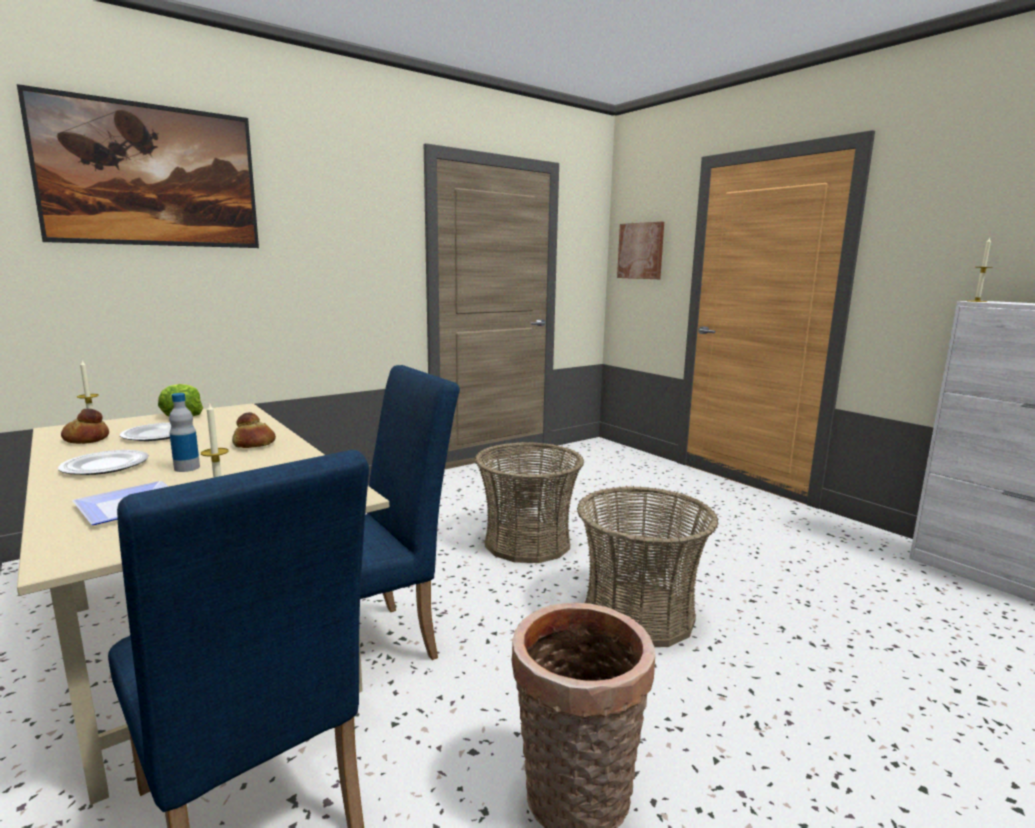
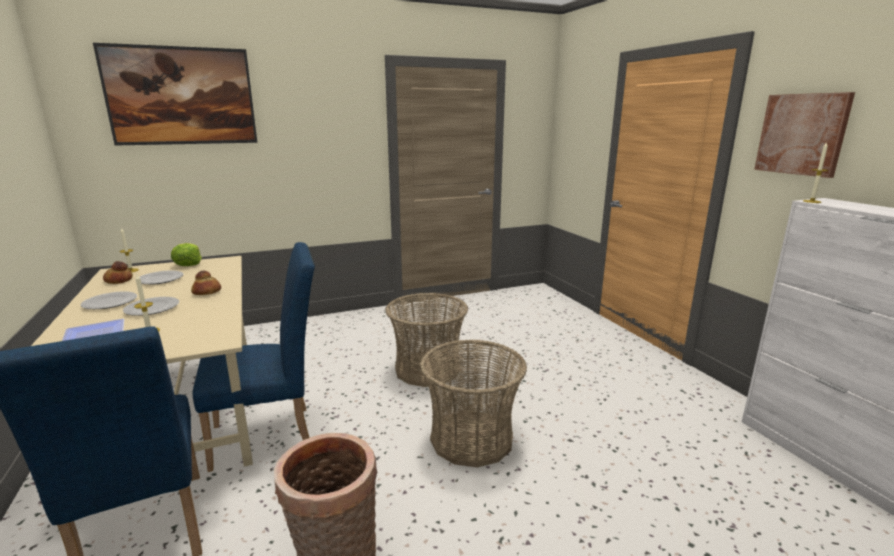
camera: 15 degrees right, 5 degrees up
(187, 468) = (151, 308): bottle -> plate
(641, 251) = (575, 132): picture -> picture (802, 134)

